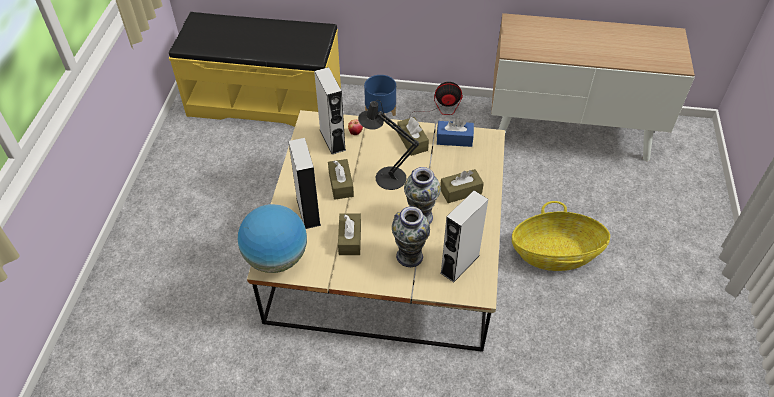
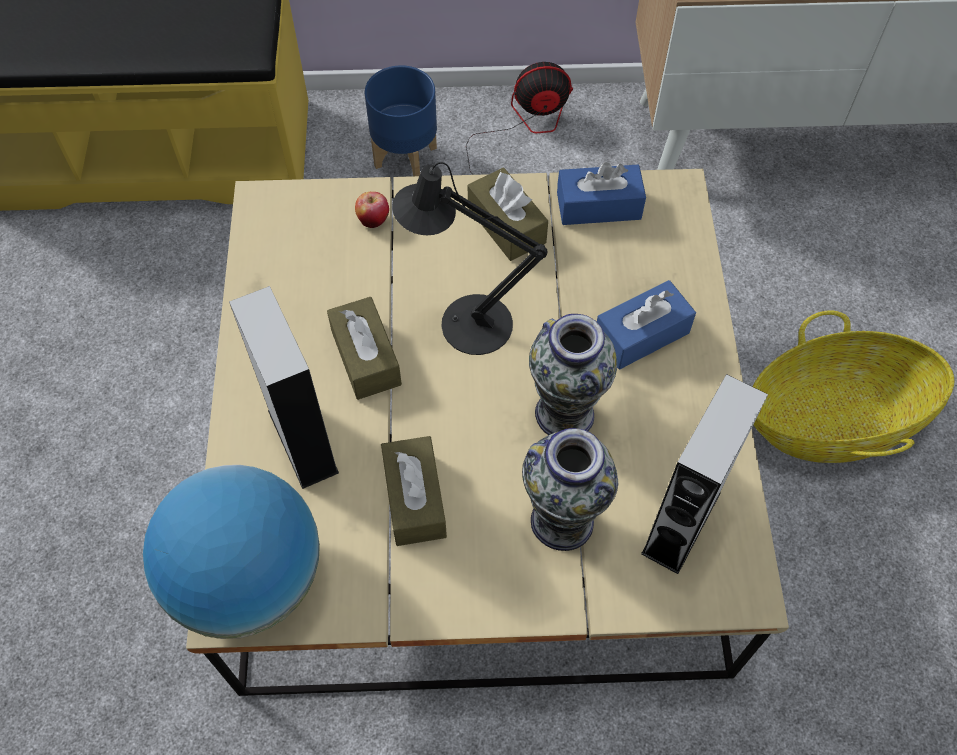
camera: 10 degrees left, 10 degrees up
(332, 140) = (324, 246): grey speaker -> none
(461, 191) = (641, 334): brown tissue box -> blue tissue box

